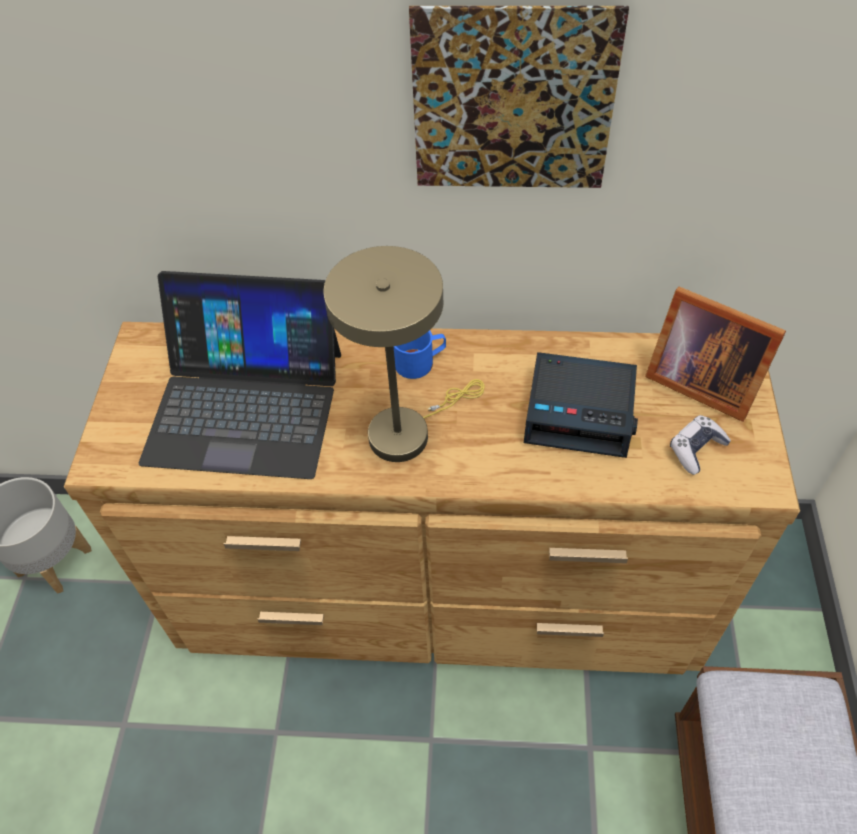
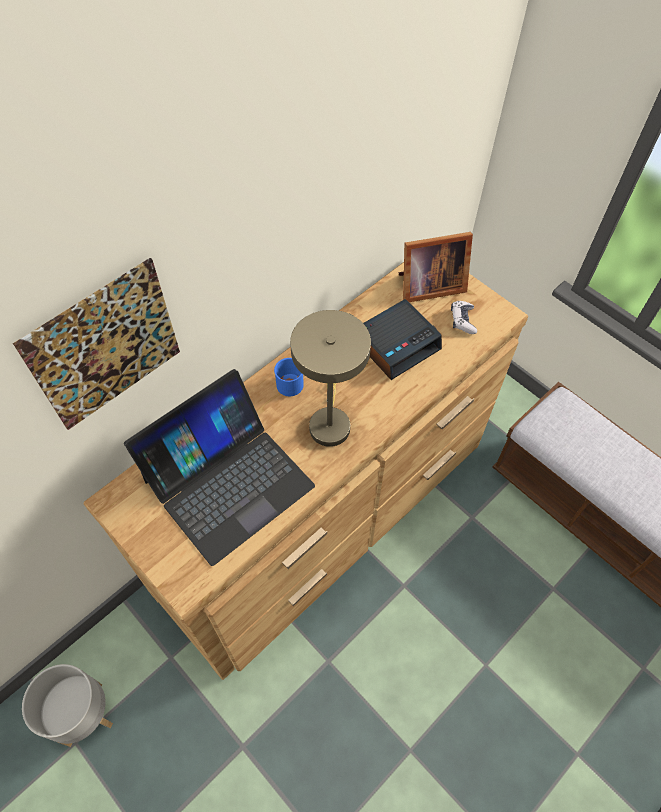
camera: 50 degrees left, 5 degrees up
(513, 102) = (298, 193): picture -> picture (106, 347)

